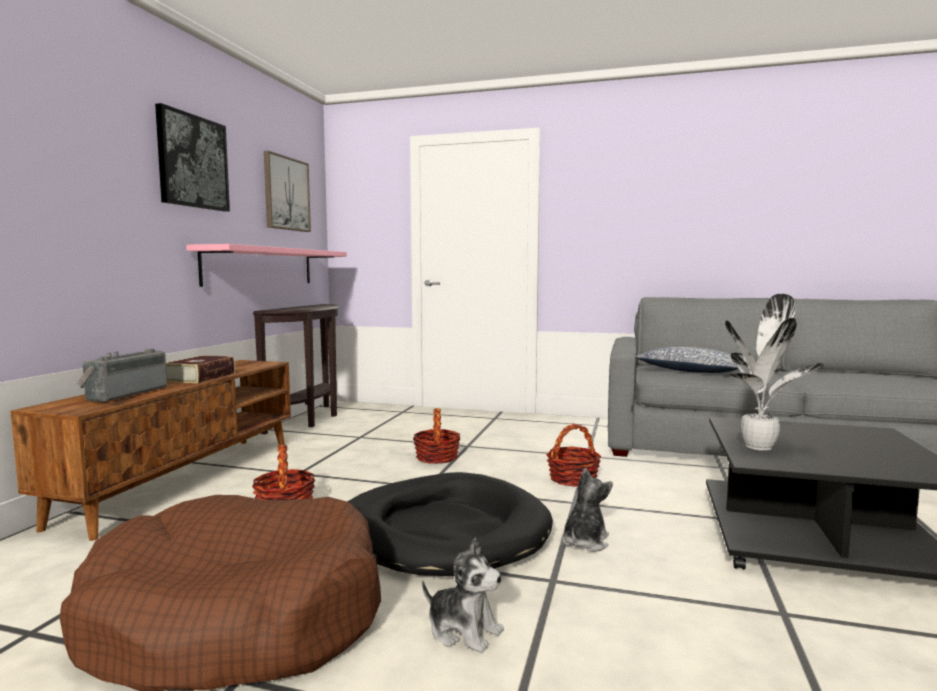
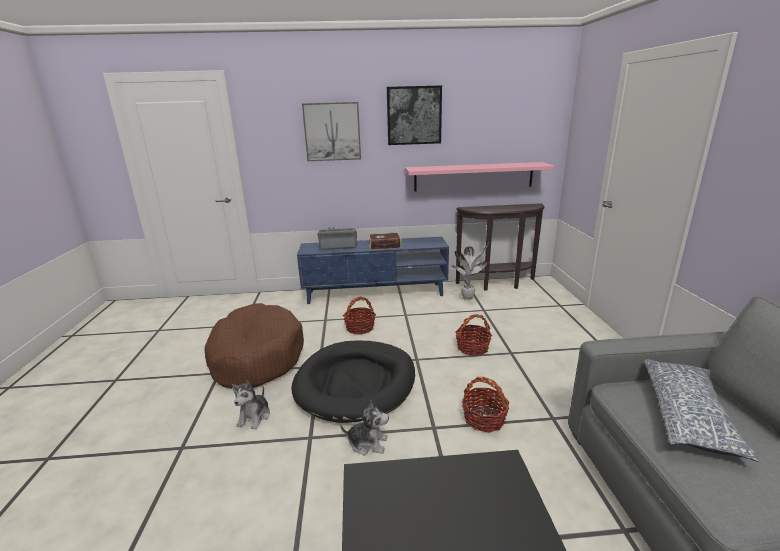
camera: 70 degrees right, 15 degrees up
(185, 480) = (375, 293): brown tv stand -> blue tv stand
(286, 194) = (510, 119): picture -> picture (332, 132)
(760, 446) = (414, 484): potted plant -> potted plant (468, 298)

